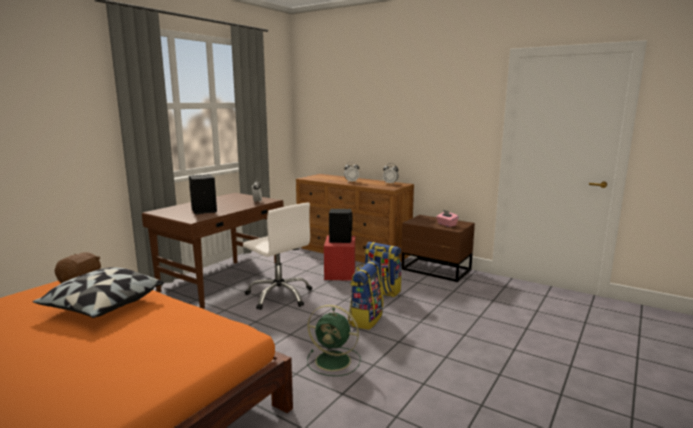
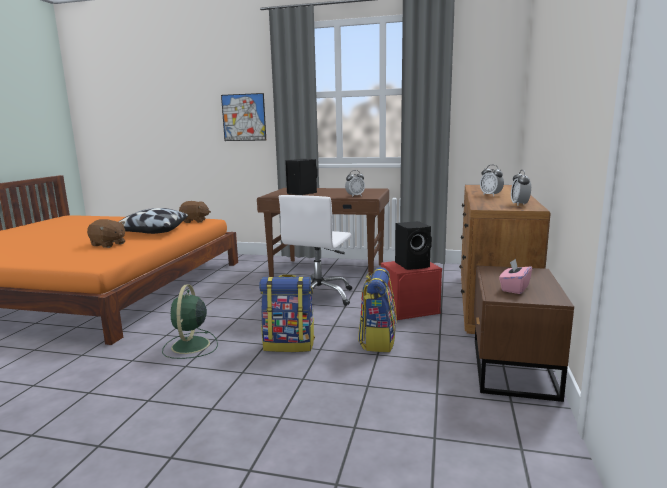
camera: 70 degrees right, 0 degrees up
(66, 133) = (244, 117): none -> picture
(140, 332) = (108, 244): none -> brown plush toy

